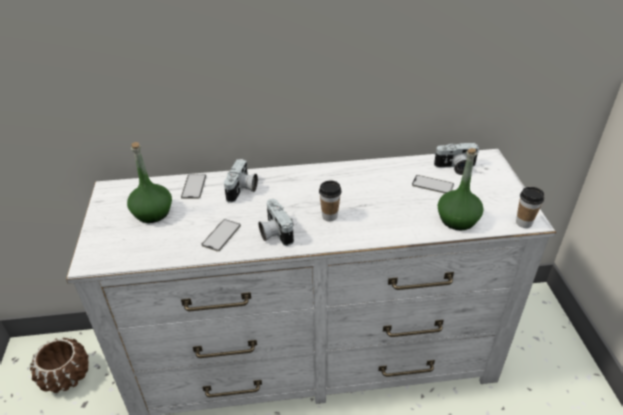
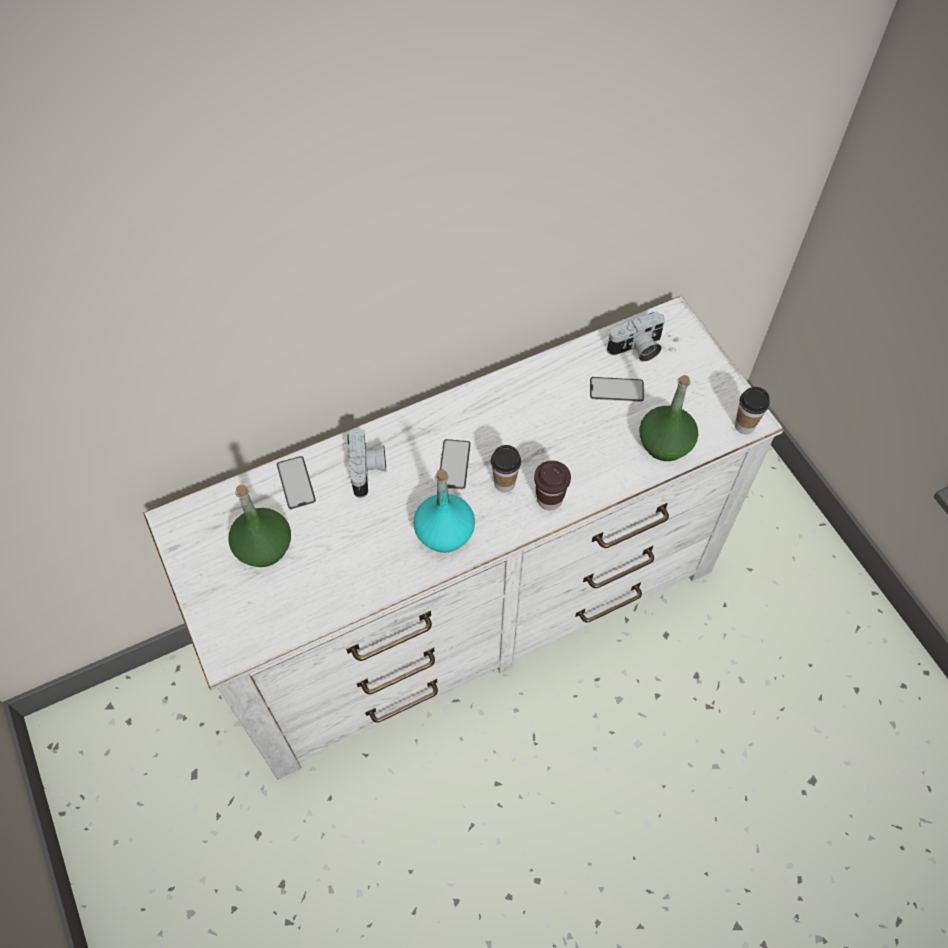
camera: 20 degrees left, 20 degrees up
(66, 376) = (145, 745): brown planter -> none
(221, 235) = (378, 557): phone -> phone (454, 464)
(274, 233) = (445, 532): camera -> turquoise bottle
(357, 232) = (549, 499): none -> brown cup

